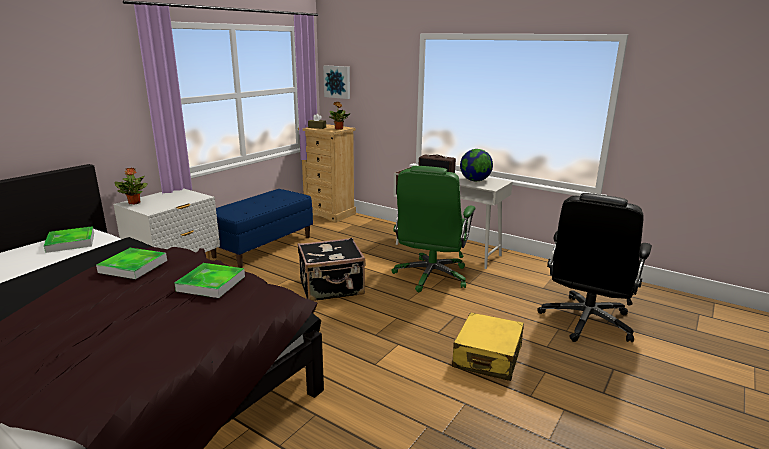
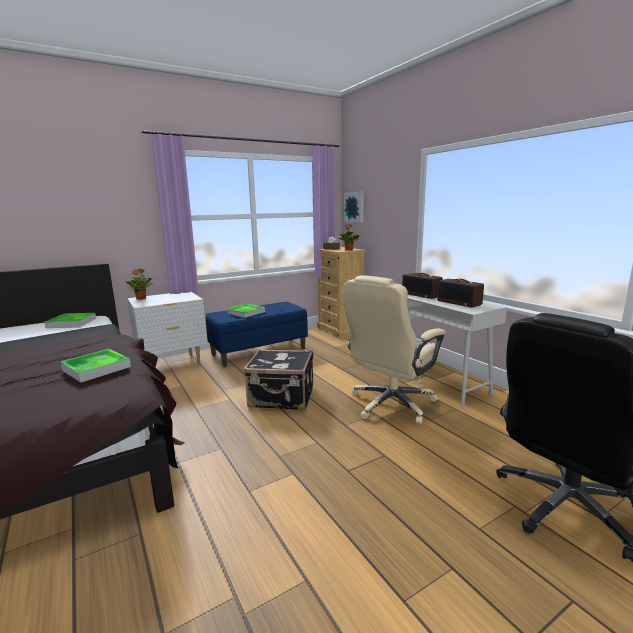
camera: 25 degrees right, 5 degrees down
(133, 266) = (69, 345): tray -> tray (246, 312)
(431, 276) = (391, 404): green office chair -> beige office chair
(475, 180) = (459, 303): globe -> radio
(487, 357) = (385, 520): yellow suitcase -> none

